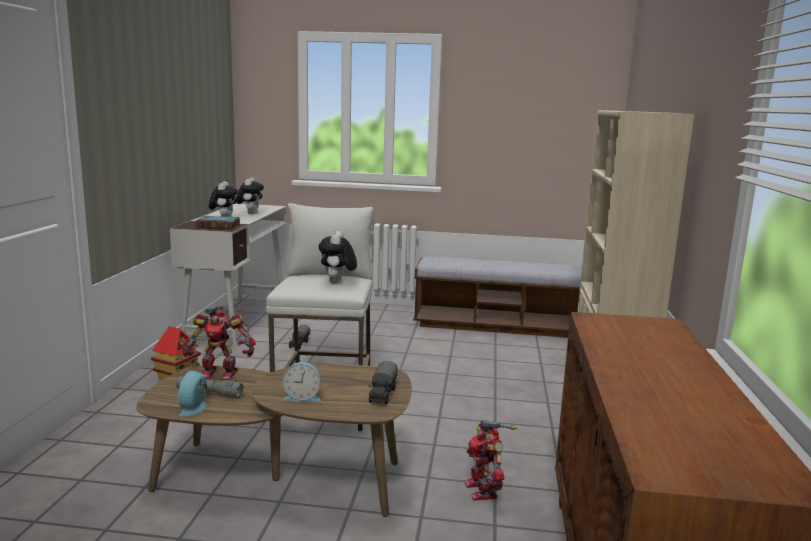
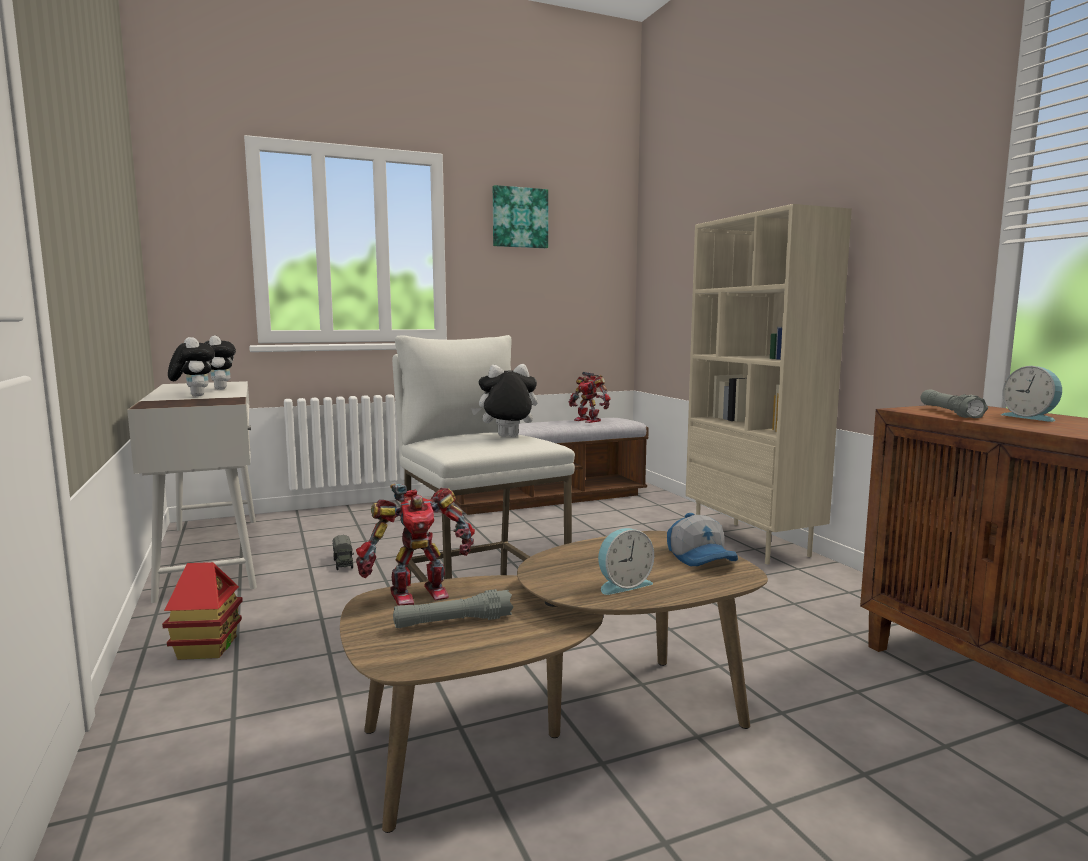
camera: 30 degrees left, 5 degrees down
(195, 408) = (471, 647): alarm clock -> alarm clock (1031, 417)
(219, 226) = (208, 401): book -> none
(337, 283) = (507, 437): plush toy -> plush toy turned 105 degrees clockwise
(382, 394) = (702, 558): toy truck -> cap
(483, 490) = (789, 659): toy robot -> toy robot (588, 420)
(506, 84) = (519, 218): none -> picture
(609, 327) = (949, 412): none -> grey flashlight

